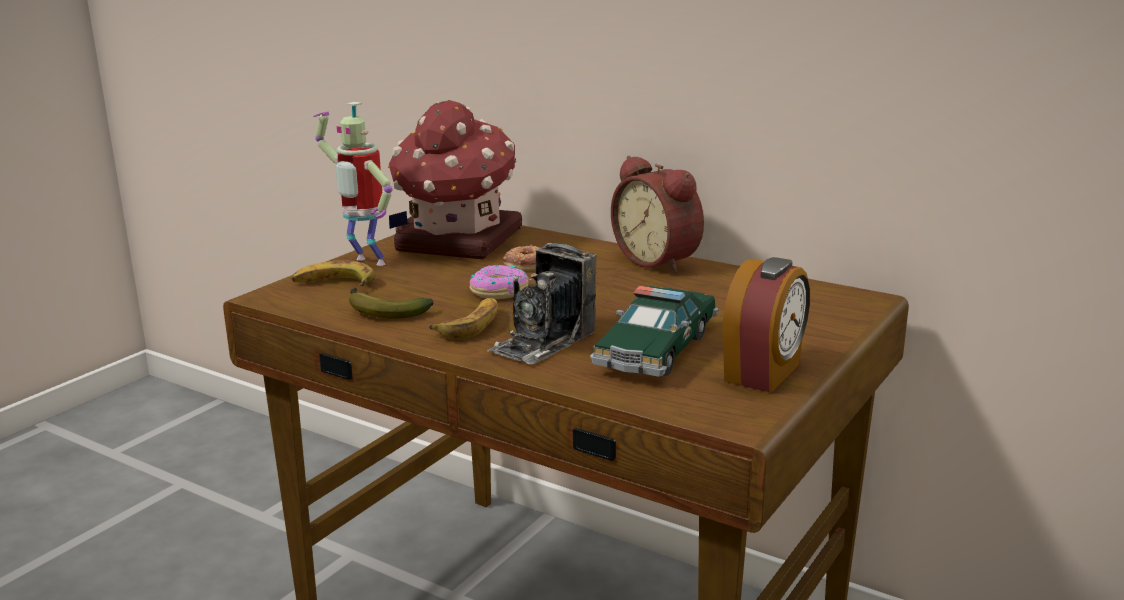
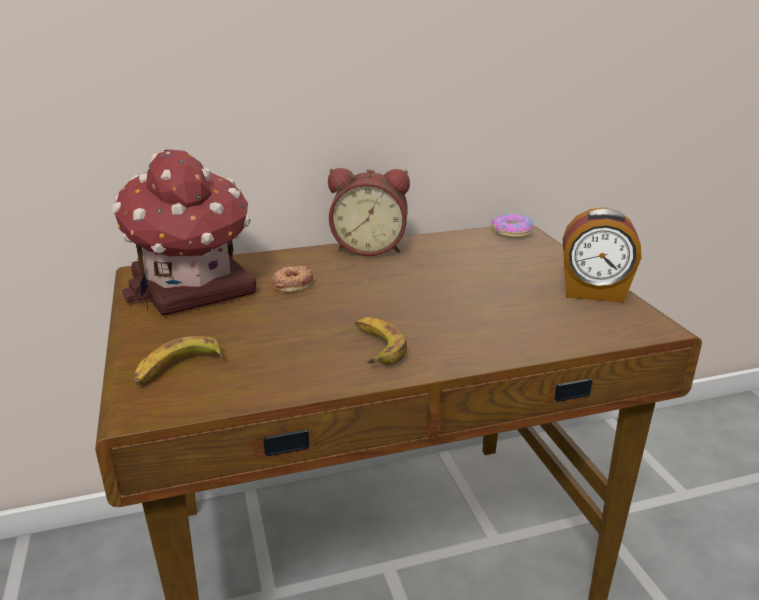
camera: 50 degrees left, 5 degrees up
(365, 263) = (158, 338): toy robot -> none
(383, 311) = (284, 370): banana -> none
(498, 291) = (326, 312): donut -> donut (511, 232)
(543, 341) = (449, 333): camera -> none
(657, 349) = (516, 305): toy car -> none
(764, 373) = (593, 293): alarm clock -> alarm clock turned 120 degrees clockwise

